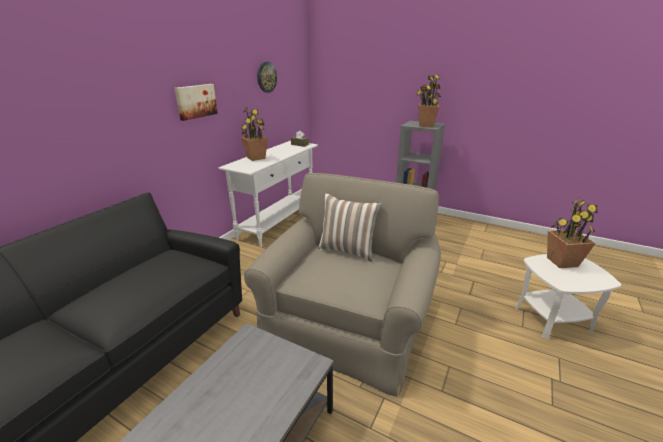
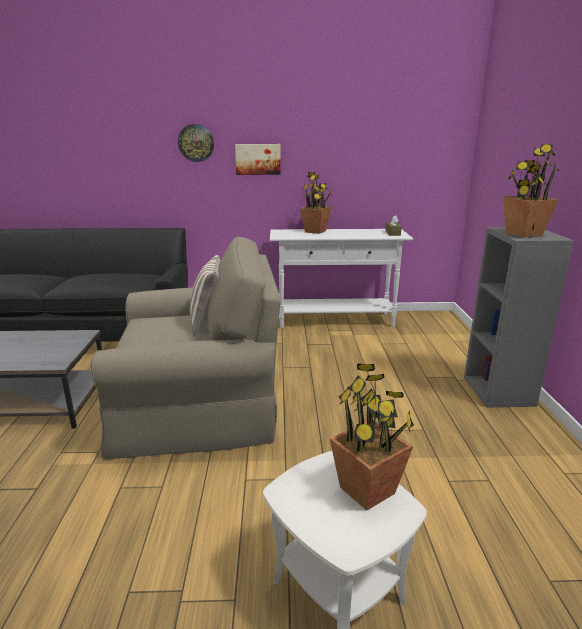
camera: 60 degrees right, 5 degrees down
(266, 77) = (372, 143): wall clock -> wall clock (196, 143)

